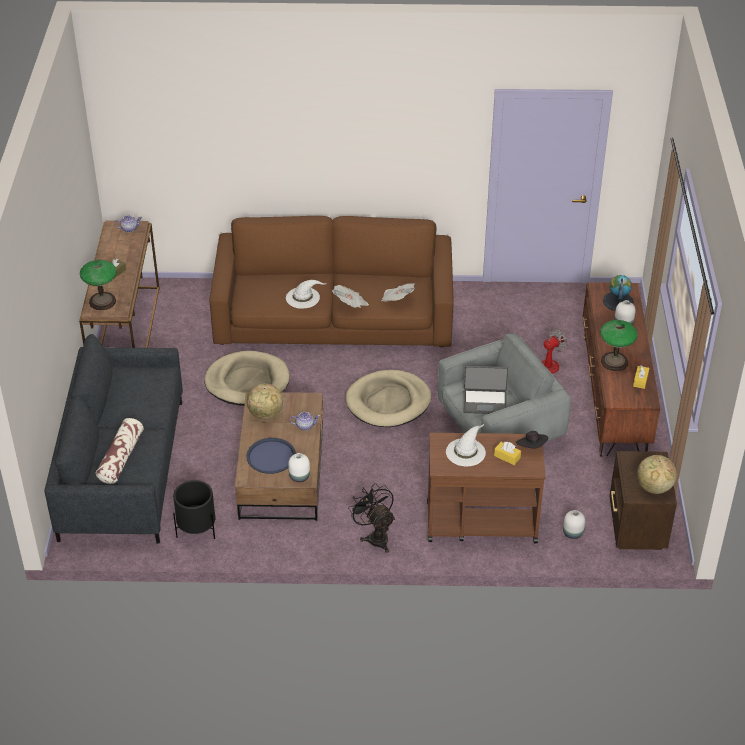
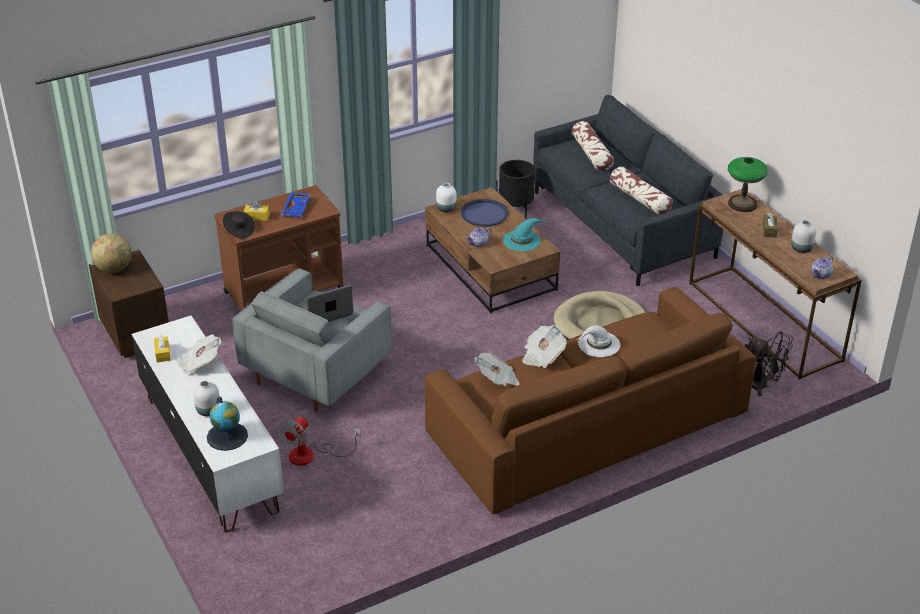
camera: 150 degrees right, 5 degrees down
(139, 389) = (640, 199): none -> pillow
(265, 414) = (522, 240): globe -> turquoise hat
(375, 536) = (368, 251): black fan -> black fan (762, 385)
(388, 402) = (447, 356): beige dog bed -> none
(466, 451) = (296, 209): white hat -> blue tray
(573, 533) = (195, 310): white vase -> white vase (801, 248)
(614, 362) = (200, 363): table lamp -> newspaper
(614, 394) = (210, 452): brown tv stand -> white tv stand

